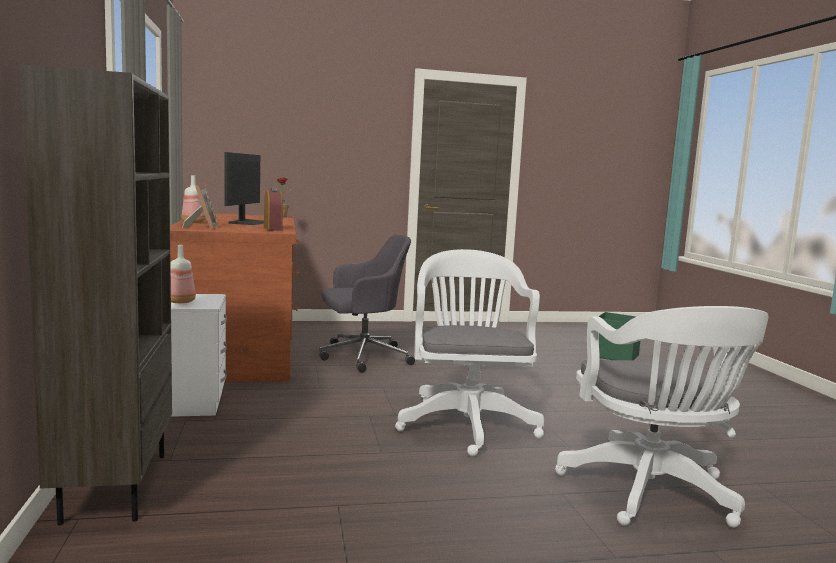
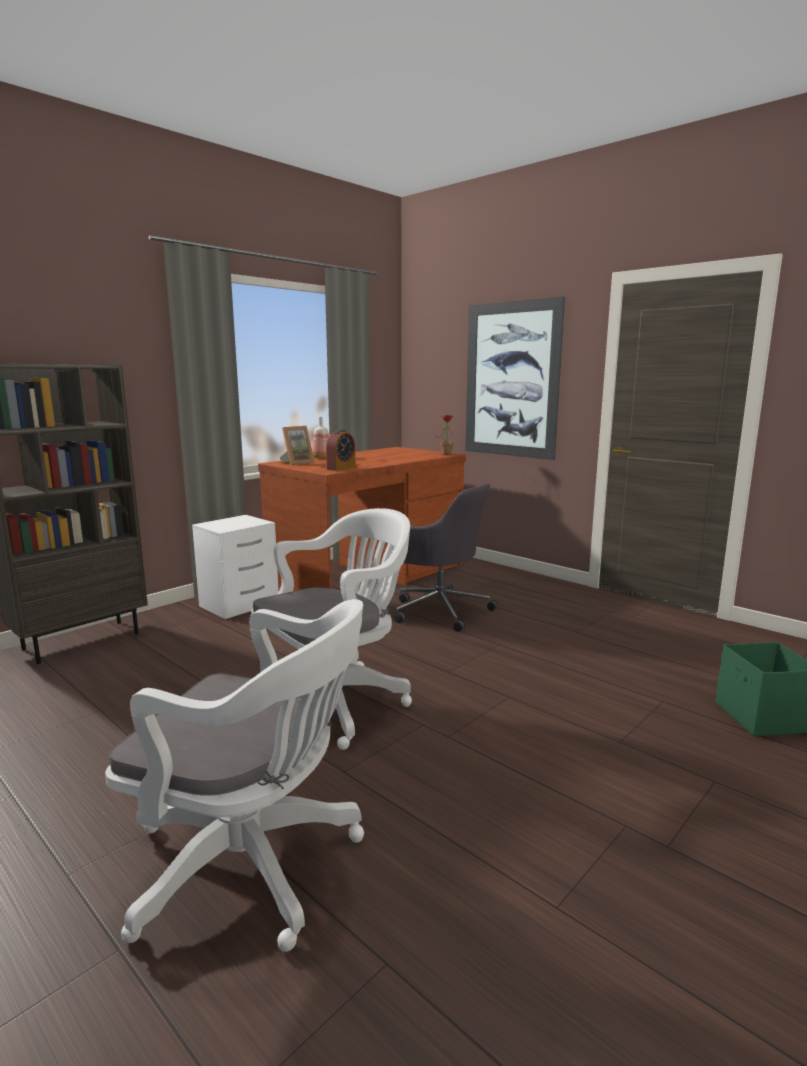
camera: 55 degrees right, 5 degrees up
(181, 302) = (224, 523): bottle -> none
(248, 222) = (367, 460): monitor -> none
(322, 147) = (511, 380): none -> picture
(652, 494) = (255, 864): white office chair -> white office chair turned 120 degrees counterclockwise

